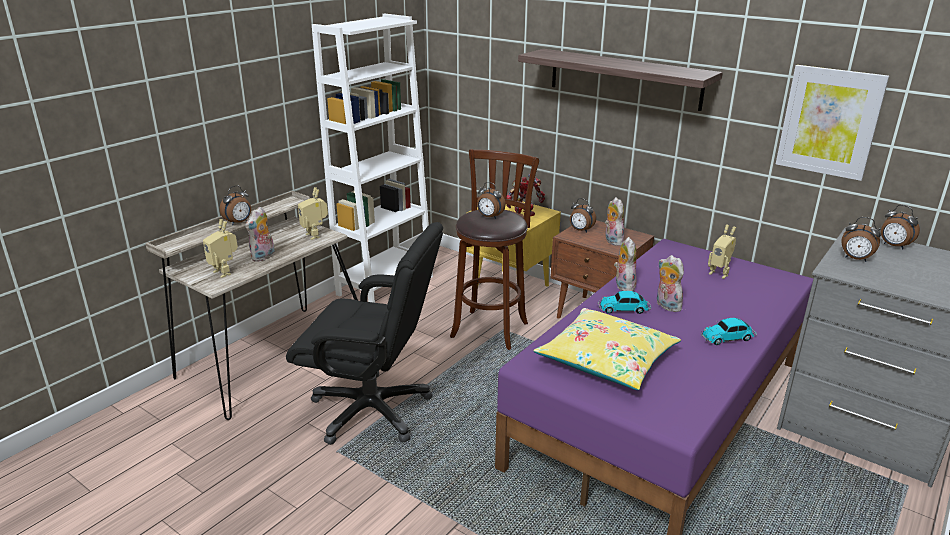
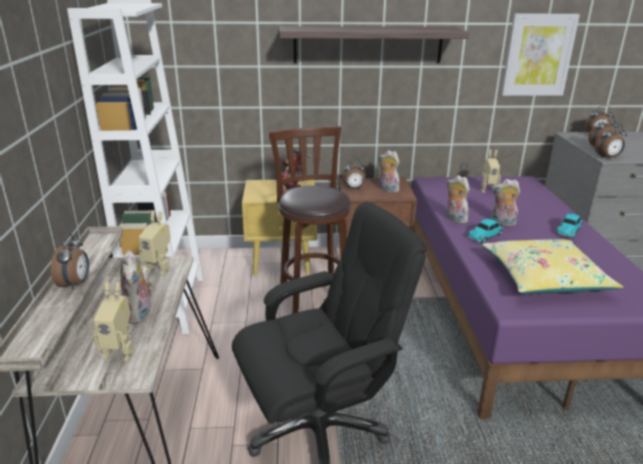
camera: 40 degrees left, 0 degrees up
(489, 217) = (313, 194): alarm clock -> alarm clock (607, 158)

